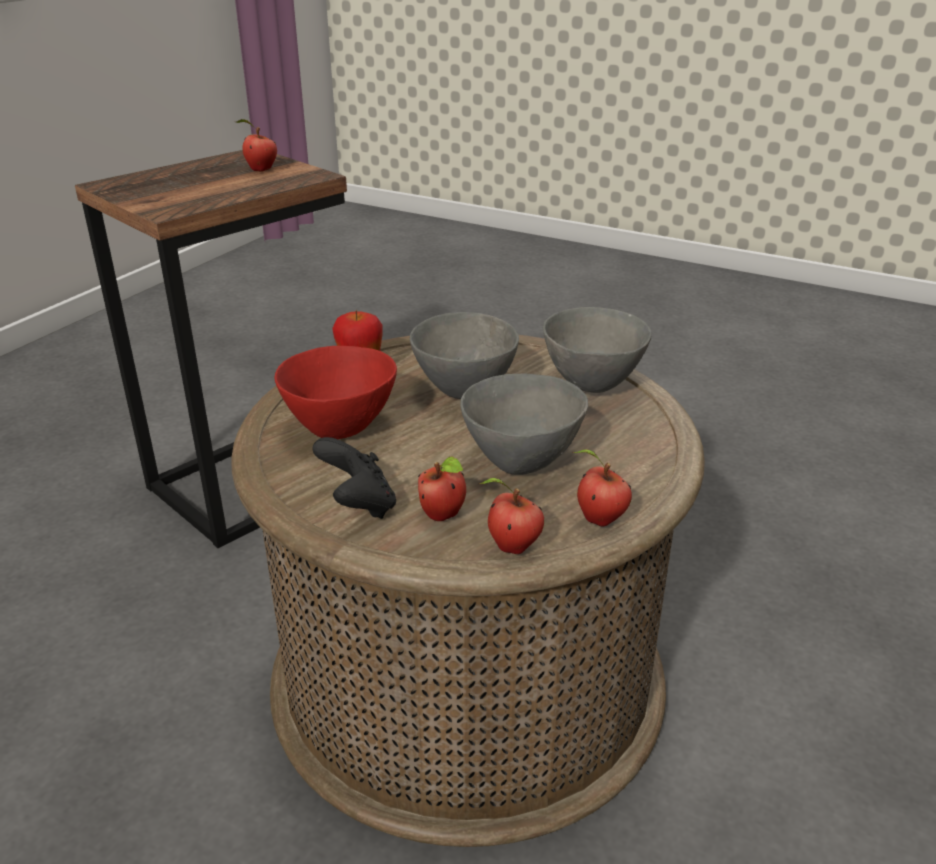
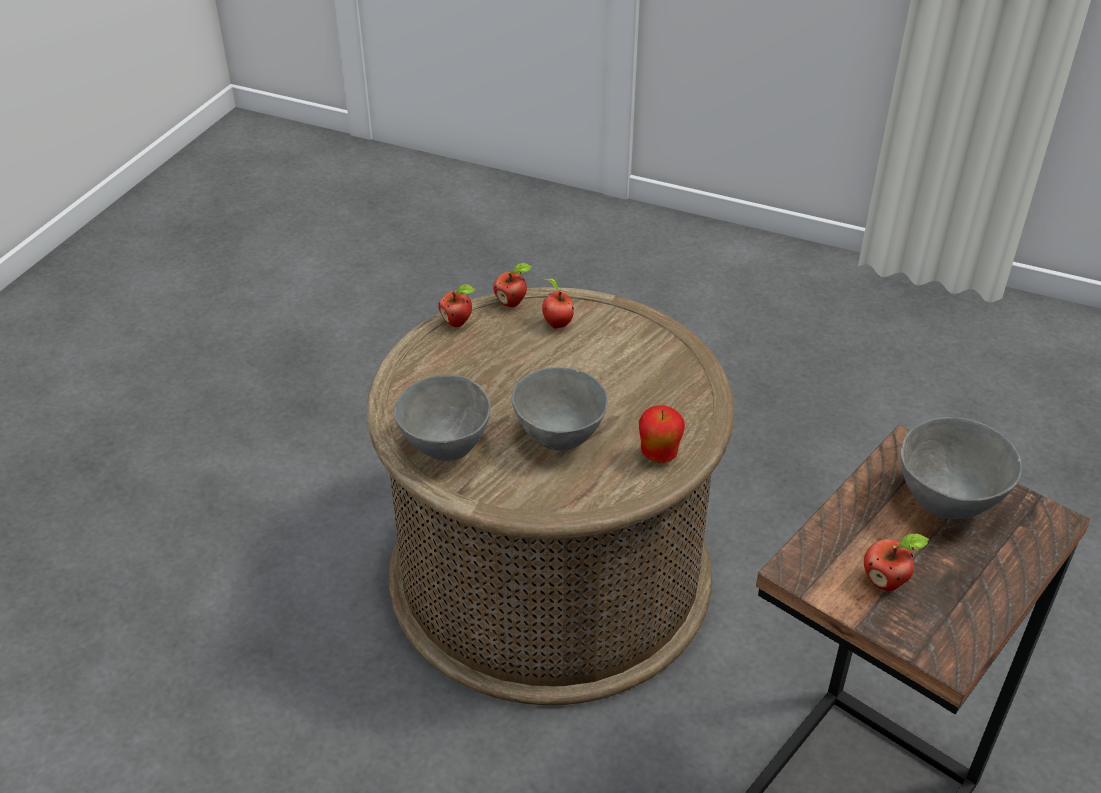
camera: 175 degrees right, 10 degrees up
(340, 428) = (650, 390): red bowl -> none
(358, 505) = (613, 328): black game controller -> none
(521, 461) = (507, 368): grey bowl -> grey bowl (947, 504)

